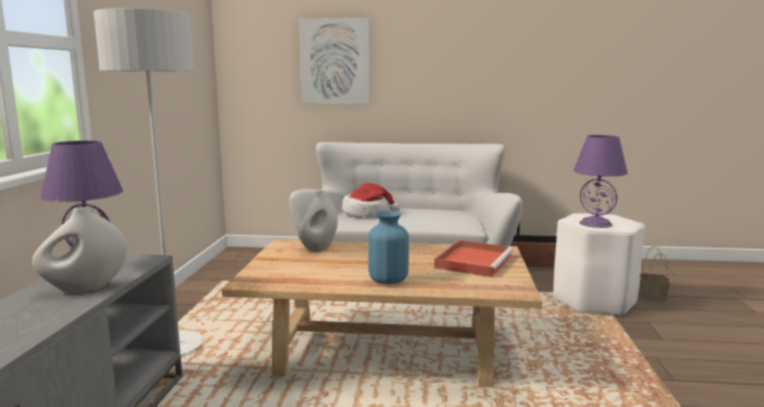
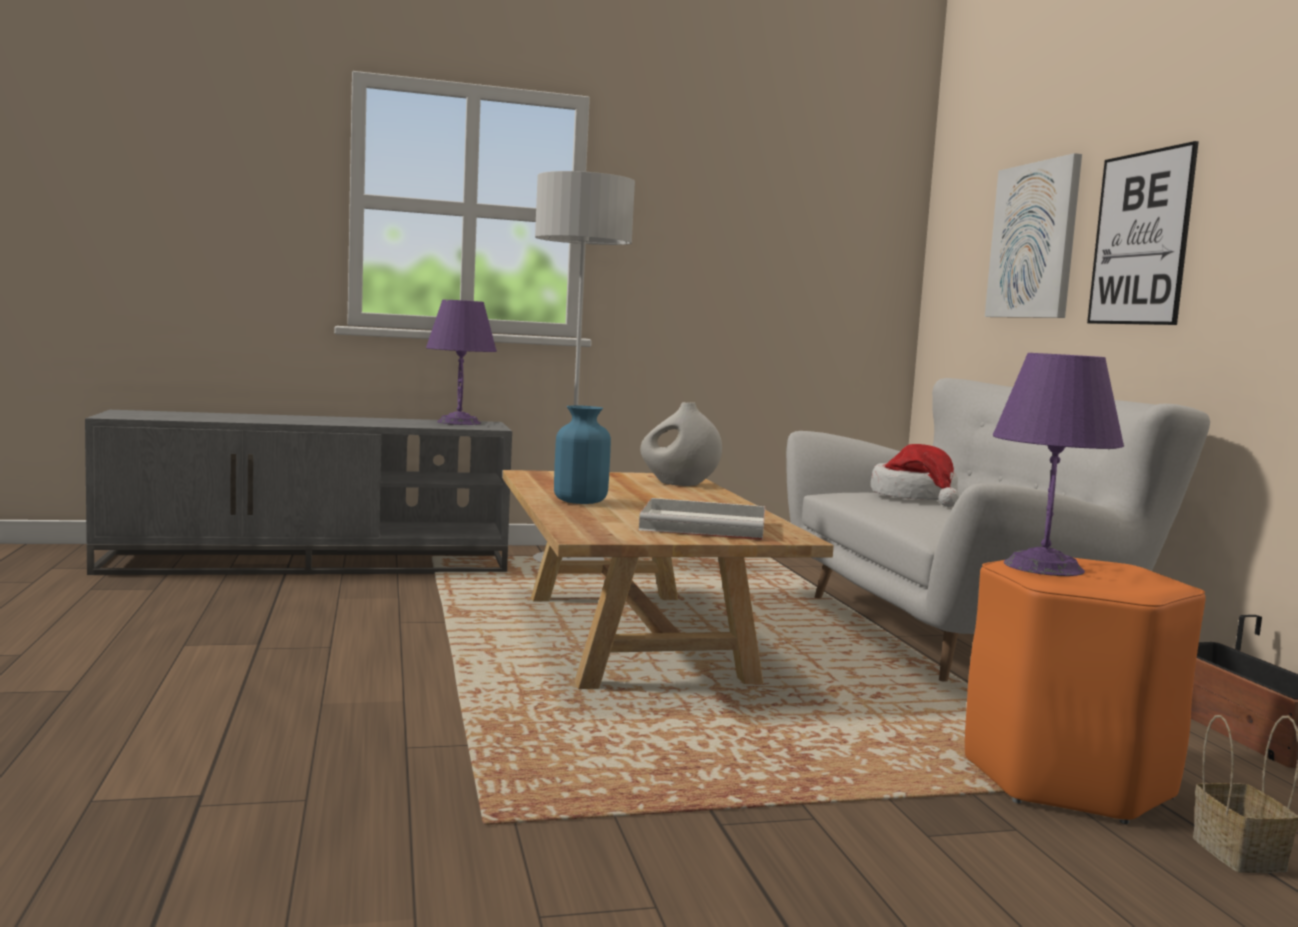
camera: 70 degrees right, 5 degrees down
(85, 289) = (402, 423): white vase -> none
(420, 65) = (1140, 238): none -> picture
(474, 261) = (706, 526): red tray -> white tray
(594, 301) = (1066, 778): white stool -> orange stool

